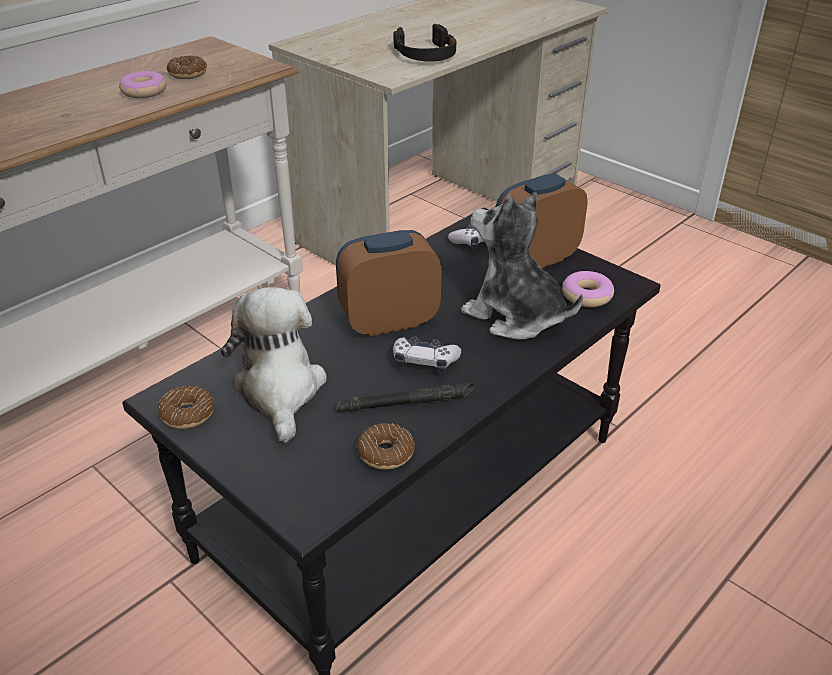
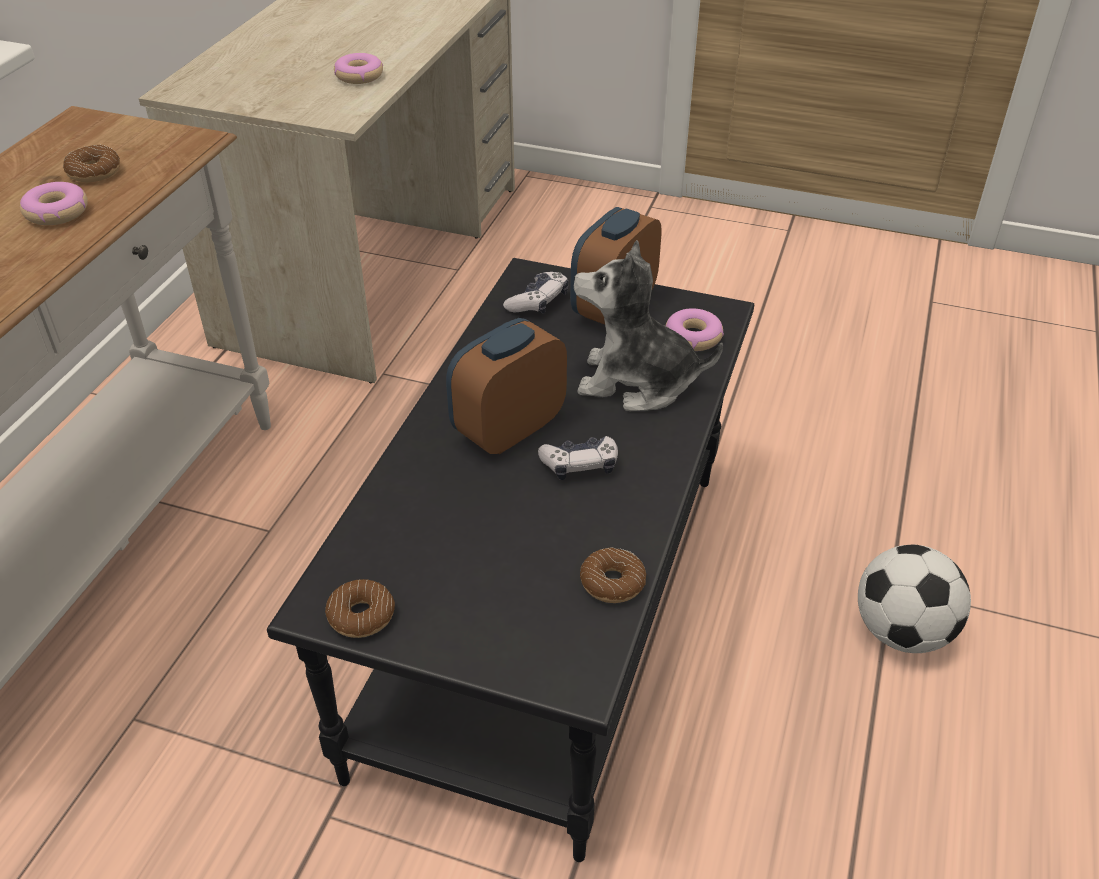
camera: 25 degrees left, 5 degrees up
(279, 390) = (446, 550): plush toy -> none
(406, 402) = (594, 518): black flashlight -> none
(426, 54) = (359, 76): black headphones -> donut
(715, 619) = (902, 631): none -> football

